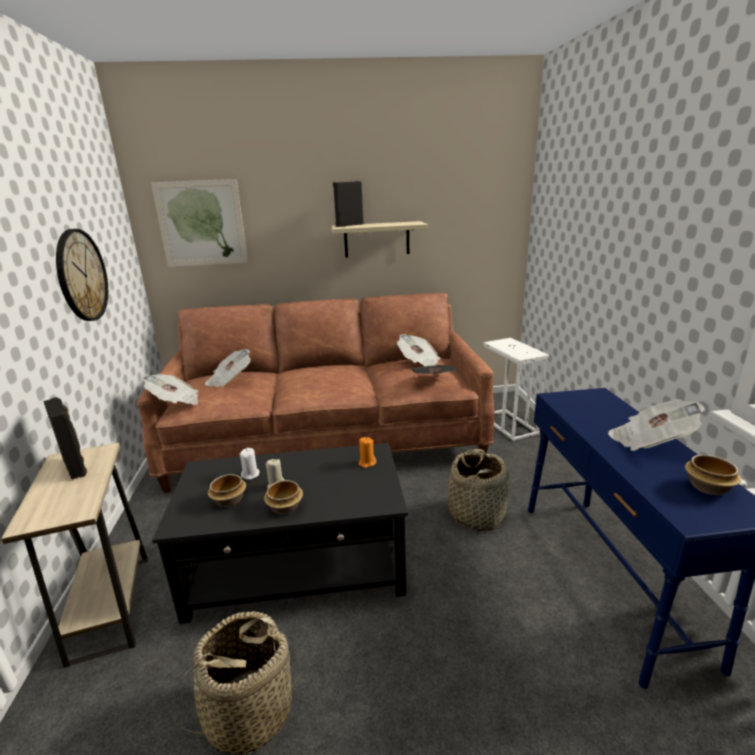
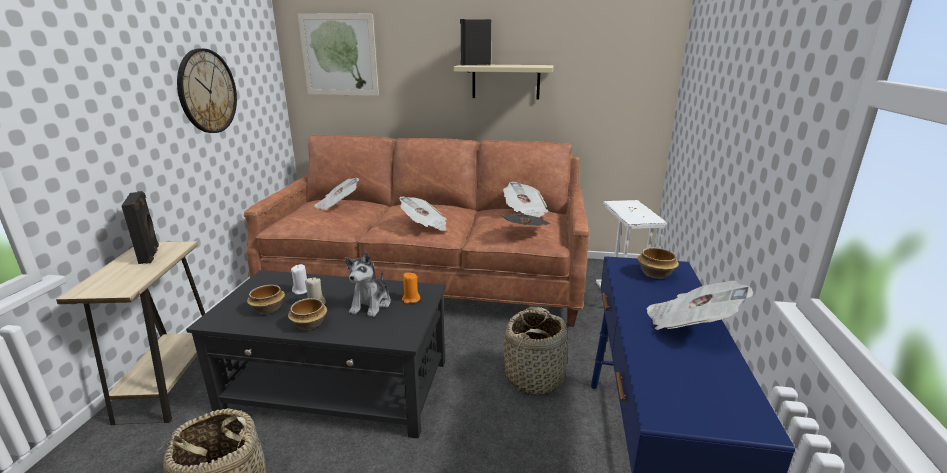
camera: 15 degrees right, 0 degrees up
(175, 402) = (279, 217): newspaper -> newspaper (425, 226)
(332, 475) = (371, 304): none -> plush toy
(706, 487) = (715, 385): bowl -> bowl (654, 274)

